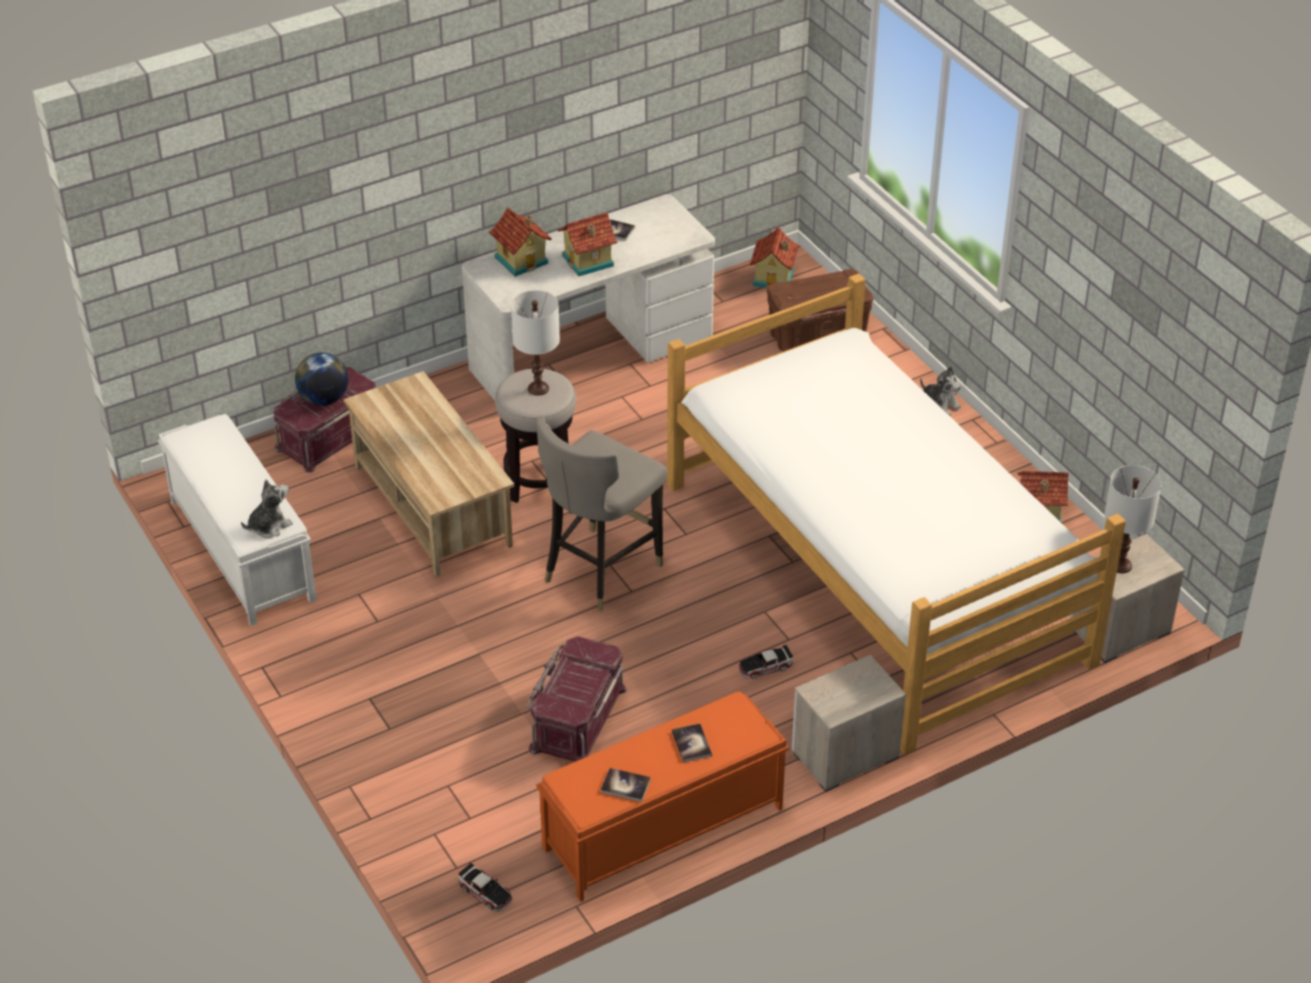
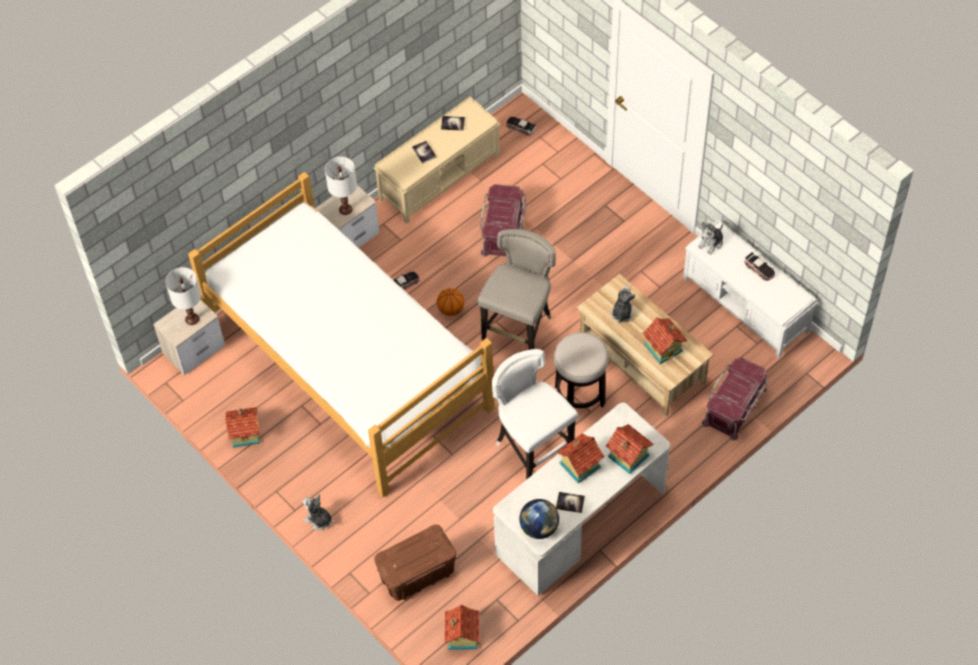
camera: 170 degrees right, 15 degrees up
(216, 481) = (759, 269): none -> toy car
(324, 399) = (737, 388): globe -> globe (539, 528)
(408, 416) = (664, 347): none -> toy house
(449, 465) = (622, 313): none -> plush toy
(538, 388) = (579, 352): white table lamp -> white table lamp (345, 209)
(628, 431) = (532, 451): none -> white stool
(661, 829) = (440, 176): orange bench -> beige bench
(697, 617) = (451, 309): none -> basketball

